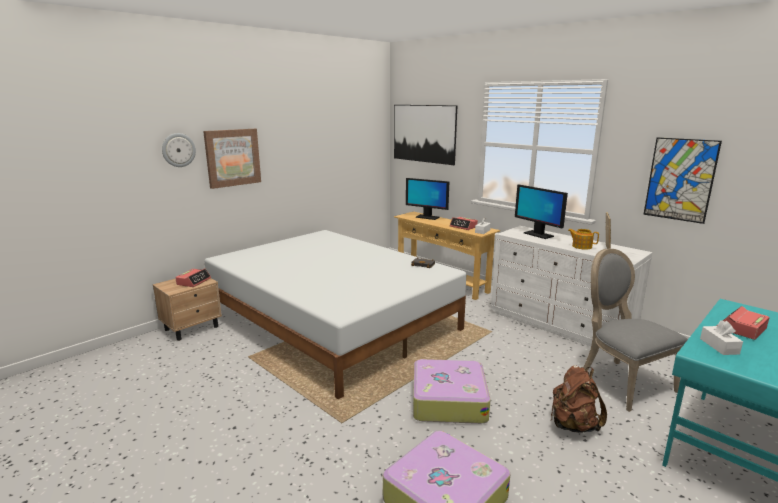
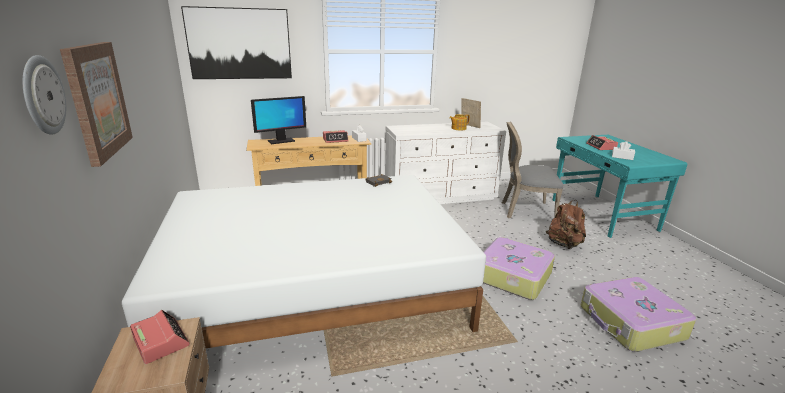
camera: 60 degrees left, 5 degrees up
(538, 235) = (417, 128): monitor -> none
(680, 179) = (492, 67): picture -> none

